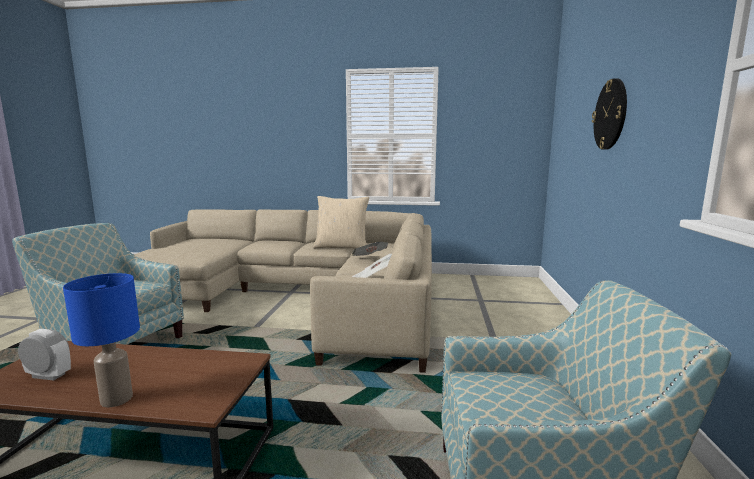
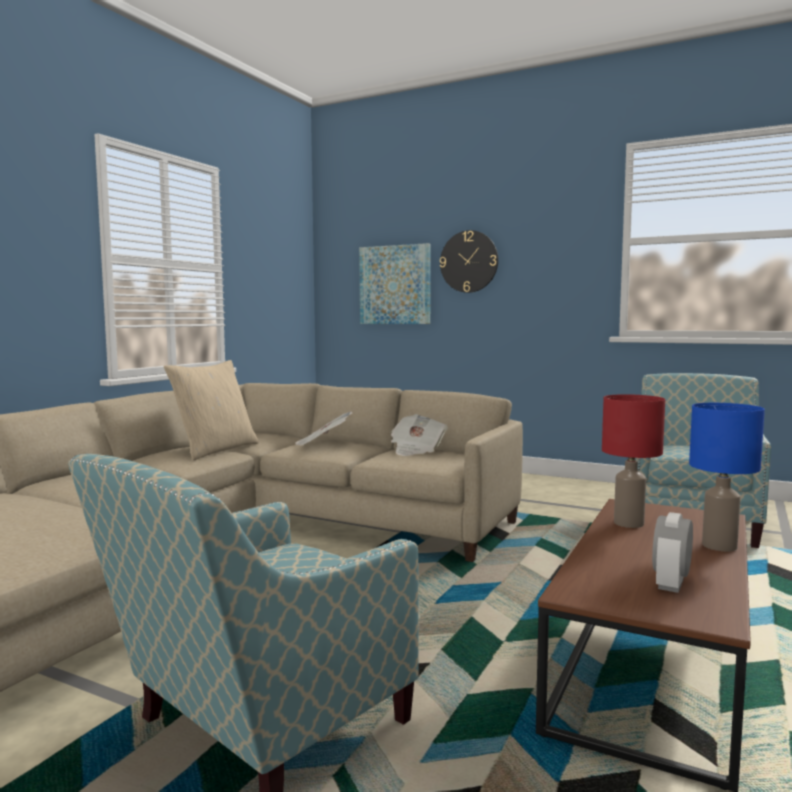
camera: 70 degrees left, 5 degrees down
(191, 361) = (628, 523): none -> red table lamp
(576, 141) = (395, 285): none -> picture

